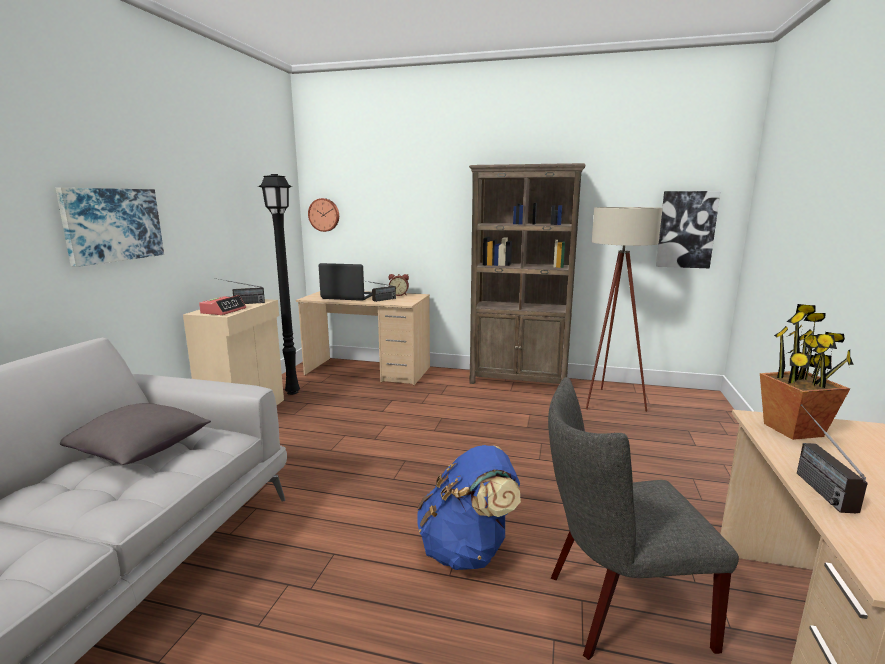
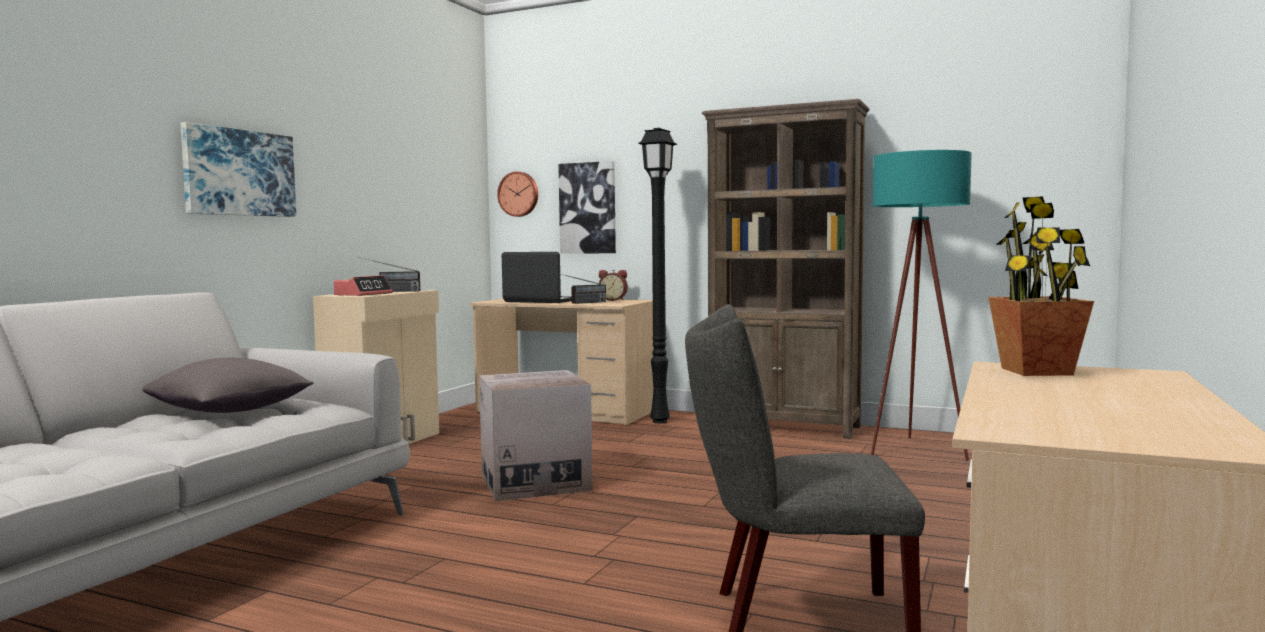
camera: 10 degrees right, 10 degrees down
(294, 392) = (455, 427): black floor lamp -> black floor lamp (661, 421)
(372, 453) = (535, 482): none -> cardboard box
(467, 550) = (620, 565): blue backpack -> none
(609, 400) = (915, 448): beige floor lamp -> turquoise floor lamp
(686, 229) = (1028, 191): picture -> picture (588, 208)
(811, 481) = (999, 393): radio -> none

